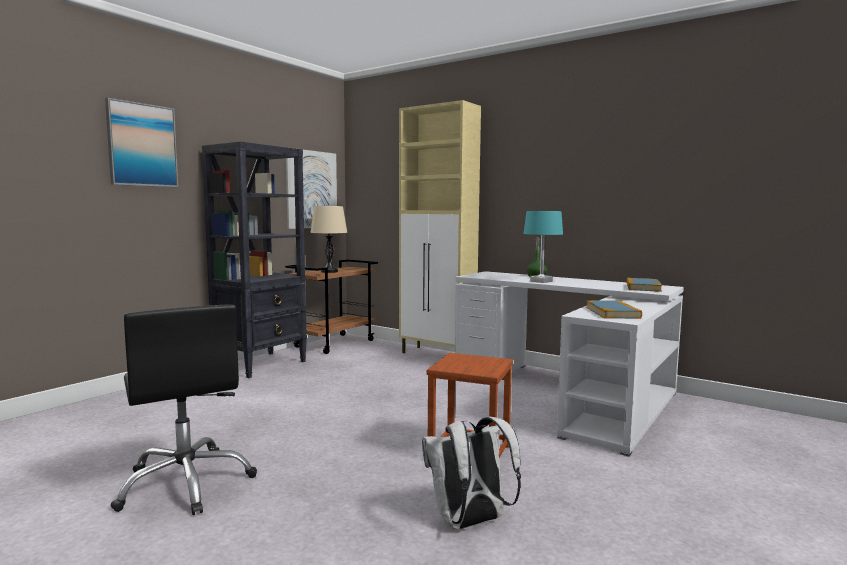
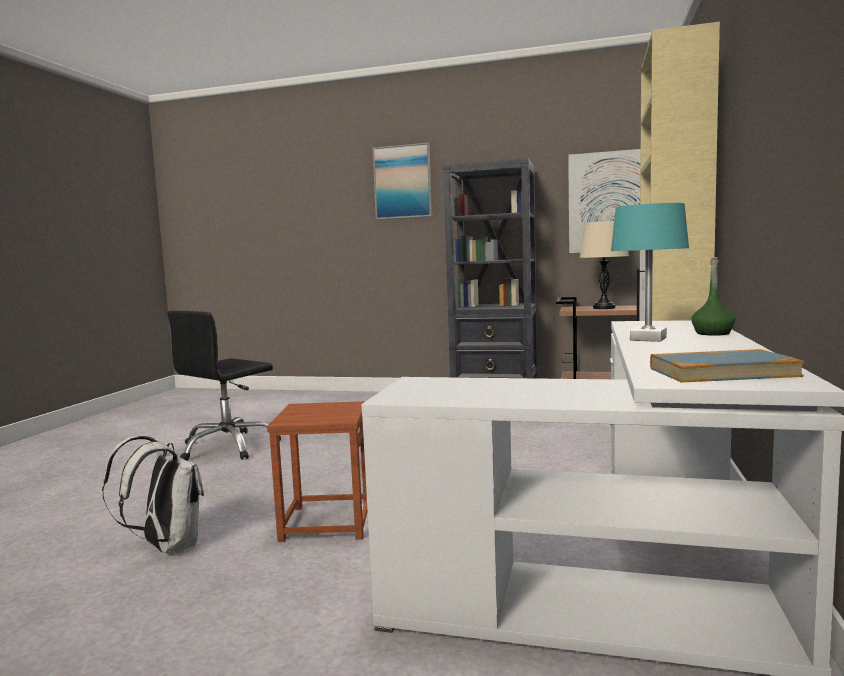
camera: 70 degrees right, 0 degrees up
(612, 312) = (458, 390): book -> none

